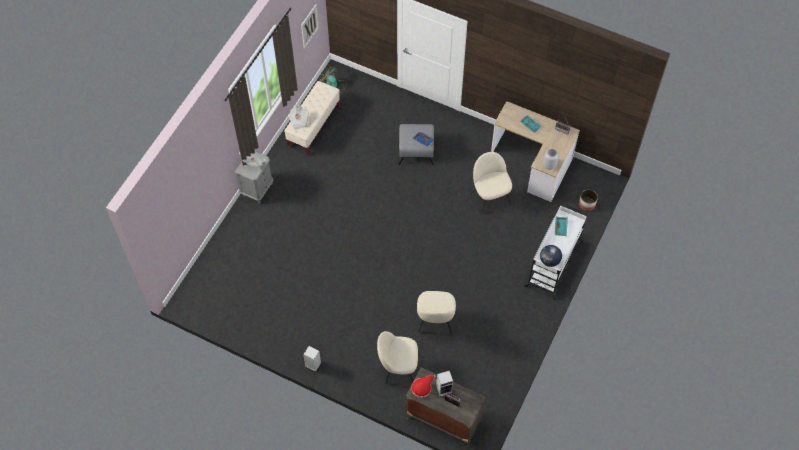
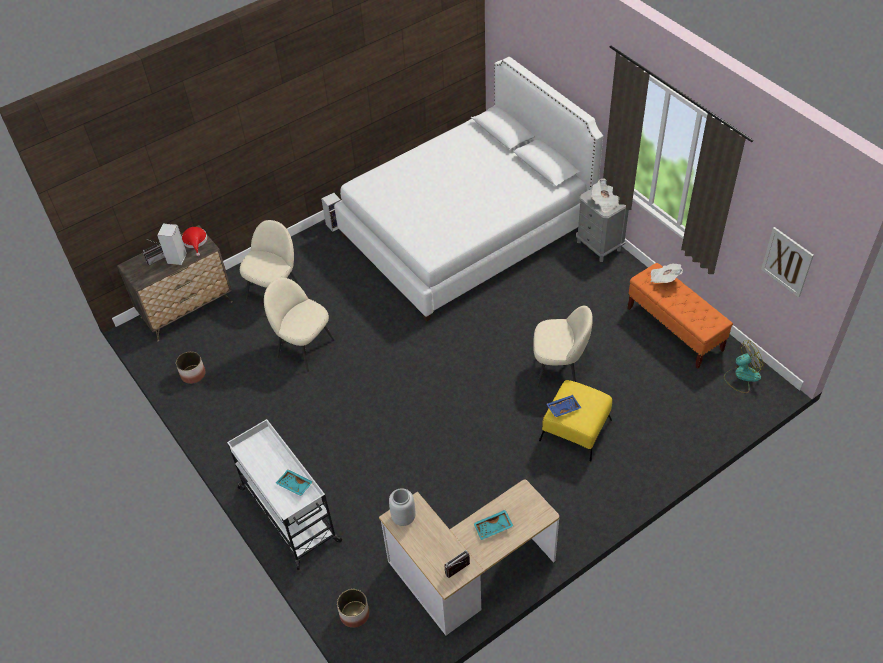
camera: 120 degrees right, 10 degrees down
(278, 274) = (466, 230): none -> white bed
(314, 126) = (674, 329): beige bench -> orange bench
(416, 150) = (575, 430): grey ottoman -> yellow ottoman
(490, 197) = (444, 486): beige chair -> beige chair (559, 370)
(493, 378) = (193, 374): none -> planter
(549, 261) = (255, 445): globe -> none

